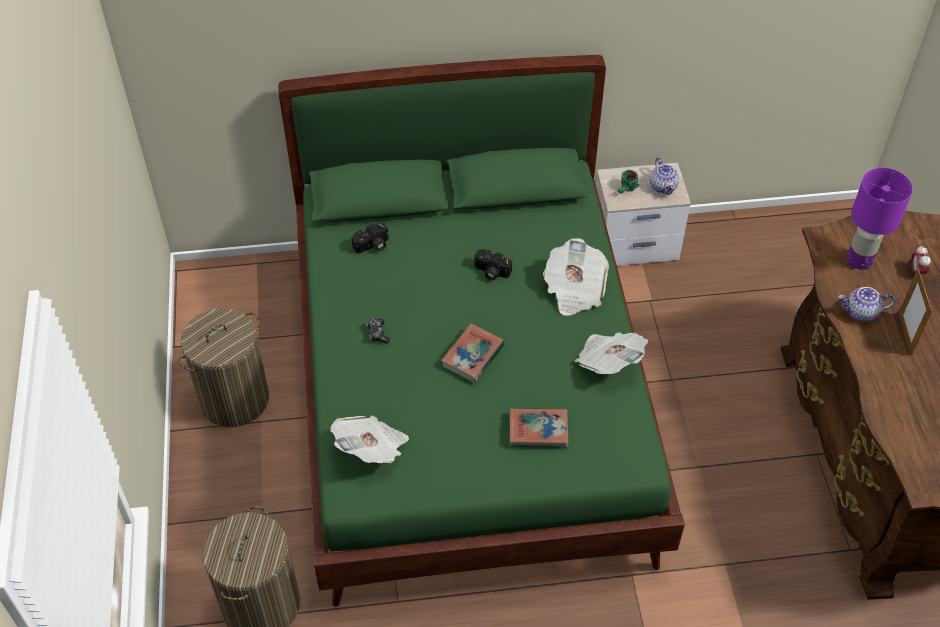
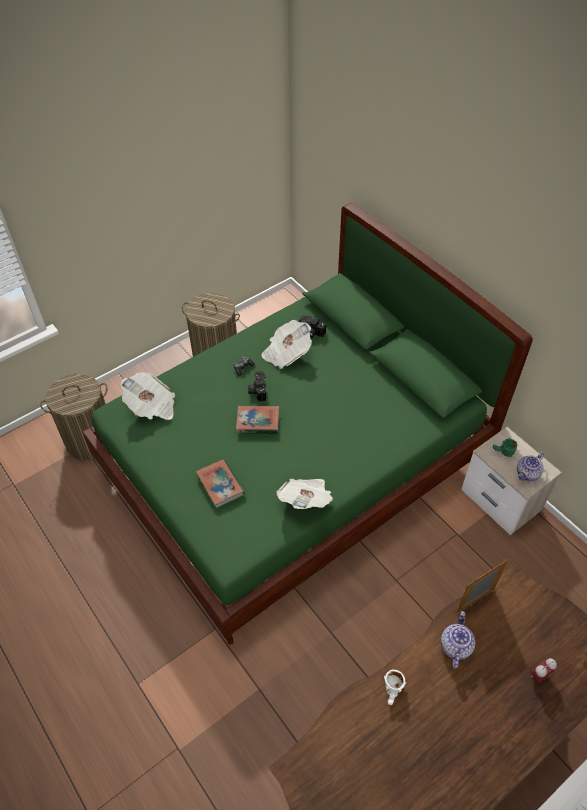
camera: 60 degrees right, 0 degrees up
(491, 272) = (336, 399): camera -> camera (257, 390)
(574, 290) = (356, 451): newspaper -> newspaper (286, 353)
(860, 260) = (515, 622): purple table lamp -> none
(861, 313) = (455, 646): teapot -> teapot turned 45 degrees clockwise
(883, 379) = (393, 692): none -> white mug
(905, 334) = (457, 692): picture frame -> picture frame (475, 601)

